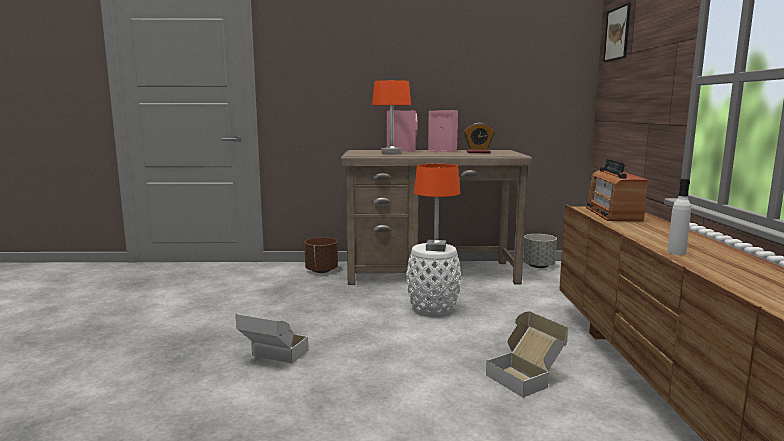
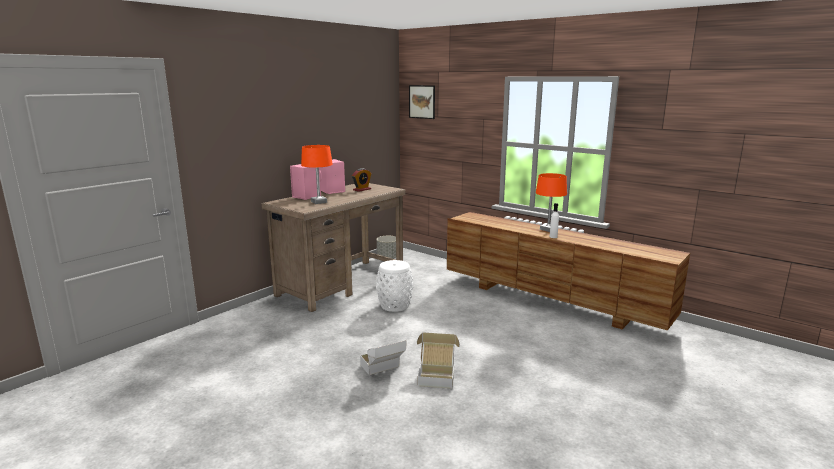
camera: 50 degrees left, 5 degrees up
(321, 271) = (267, 310): brown planter -> none
(436, 248) = (397, 265): orange table lamp -> orange table lamp (548, 229)
(526, 378) = (498, 319): cardboard box -> cardboard box (437, 375)
(613, 214) = (479, 219): radio -> none

